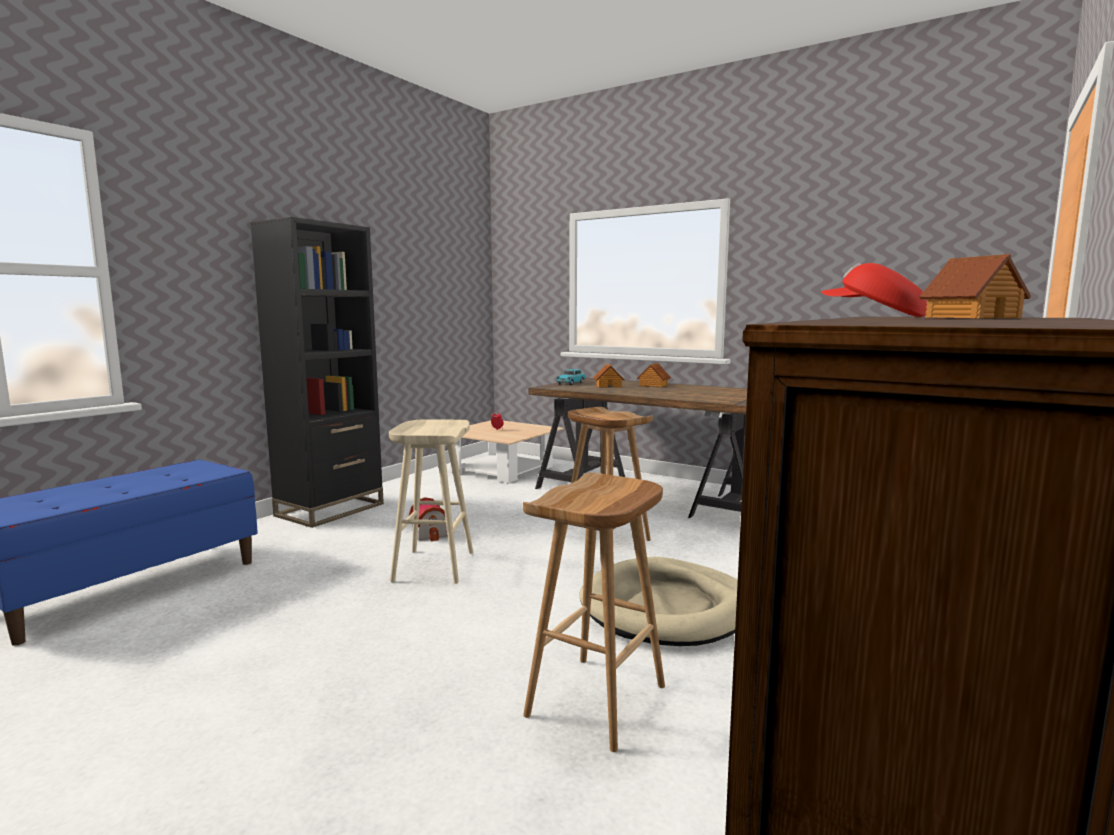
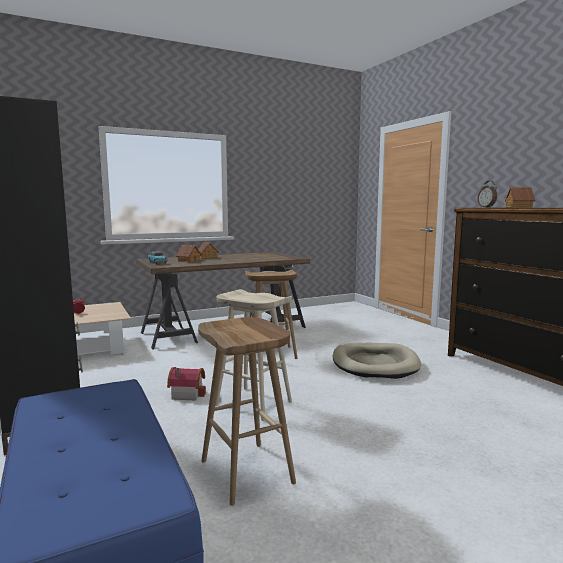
camera: 60 degrees left, 0 degrees up
(597, 702) = (454, 397): brown stool -> brown stool (248, 472)
(872, 316) = (486, 207): red cap -> alarm clock

